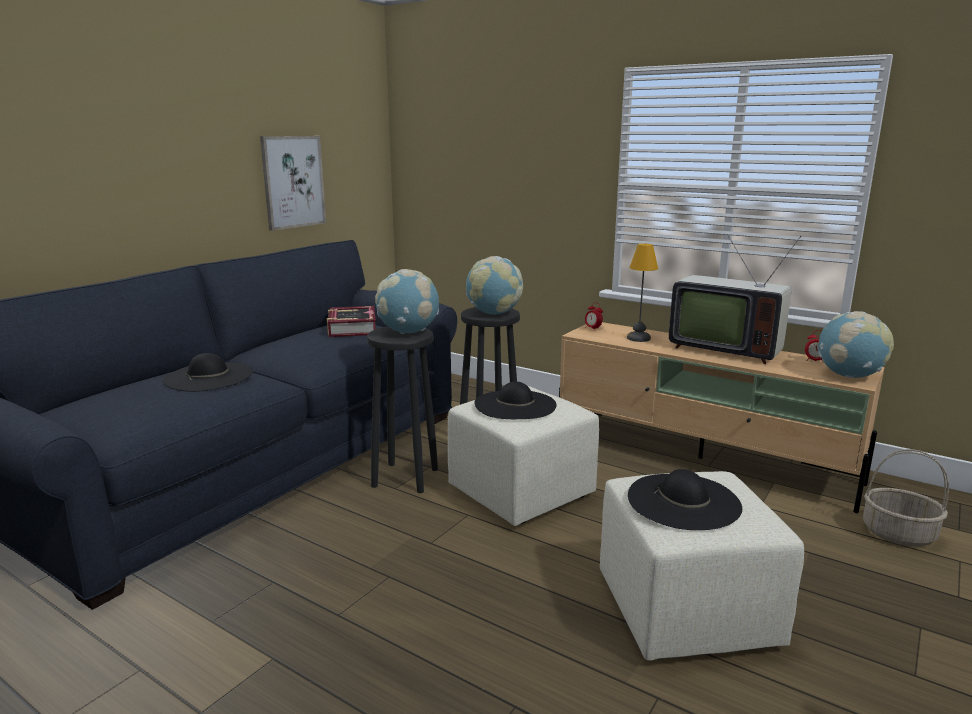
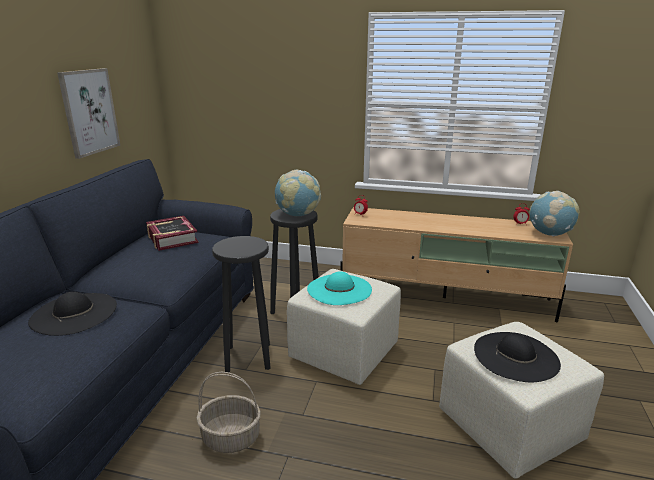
camera: 20 degrees left, 5 degrees up
(408, 332) = (246, 243): globe -> none
(515, 405) = (339, 289): black hat -> turquoise hat
(637, 338) = (397, 219): table lamp -> none
(724, 349) = (459, 221): television -> none
(899, 534) = (588, 332): basket -> basket (231, 437)

